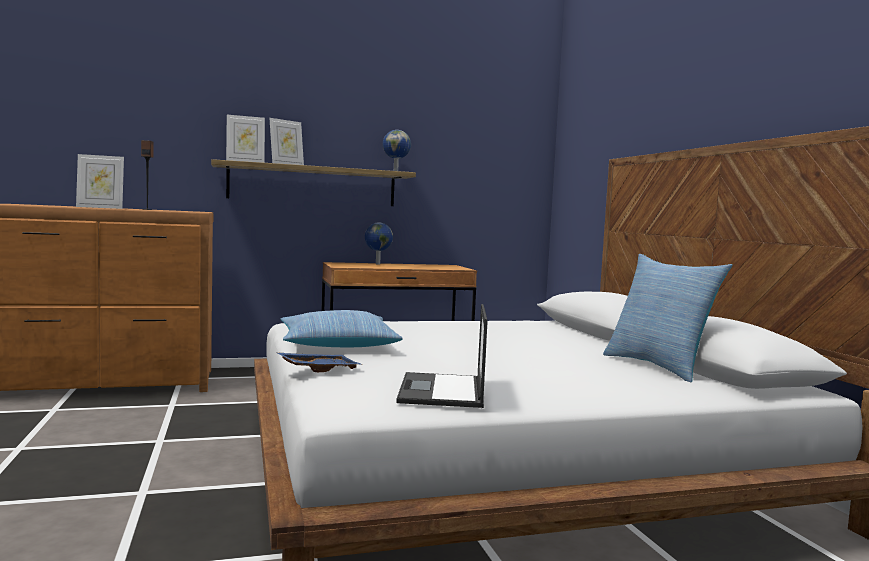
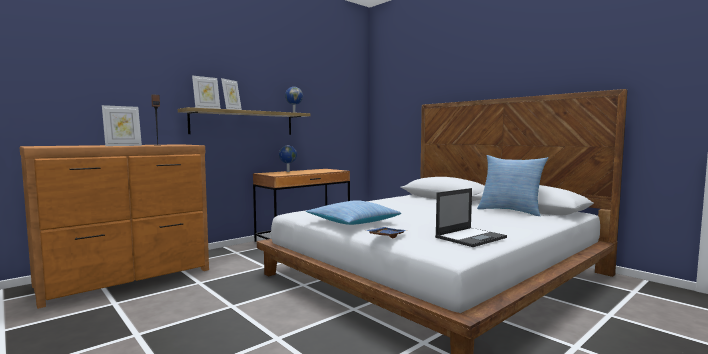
camera: 25 degrees left, 0 degrees up
(442, 391) = (471, 237): laptop -> laptop turned 105 degrees counterclockwise

